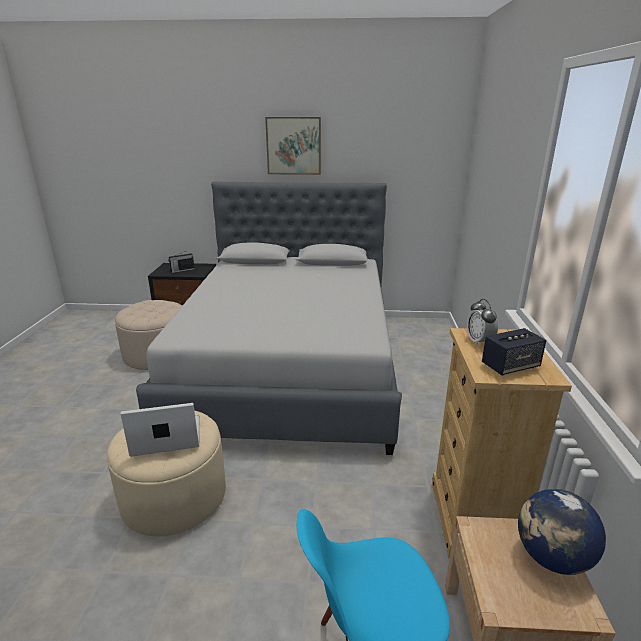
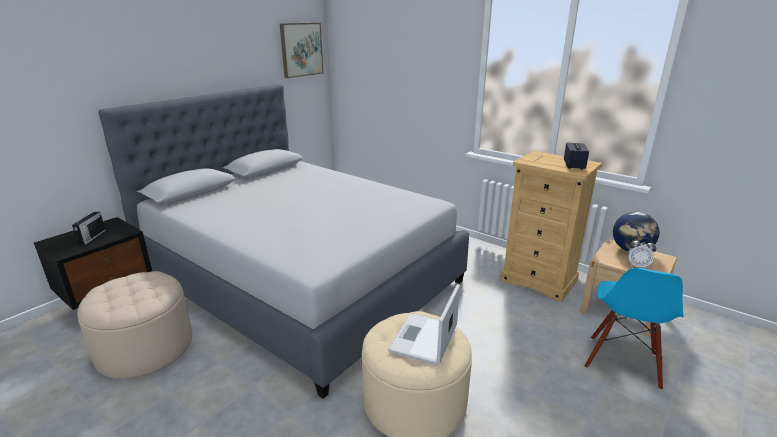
camera: 55 degrees left, 0 degrees up
(293, 146) = (187, 54): picture -> picture (301, 49)
(479, 342) = (539, 162): alarm clock -> alarm clock (637, 266)

